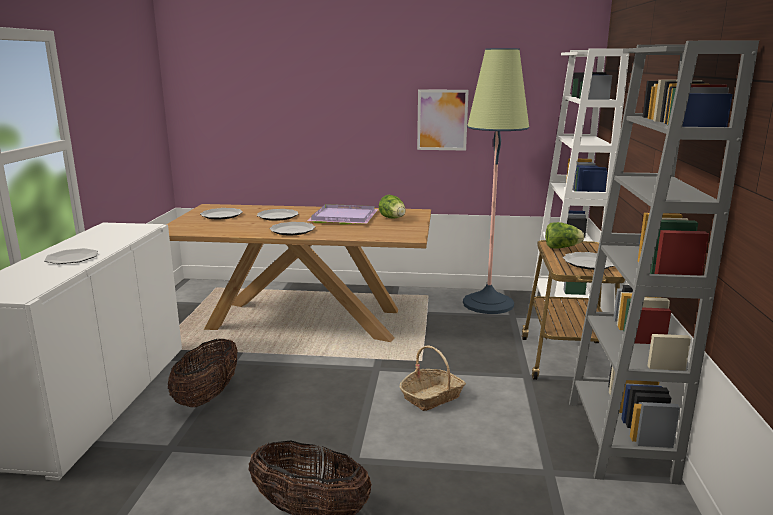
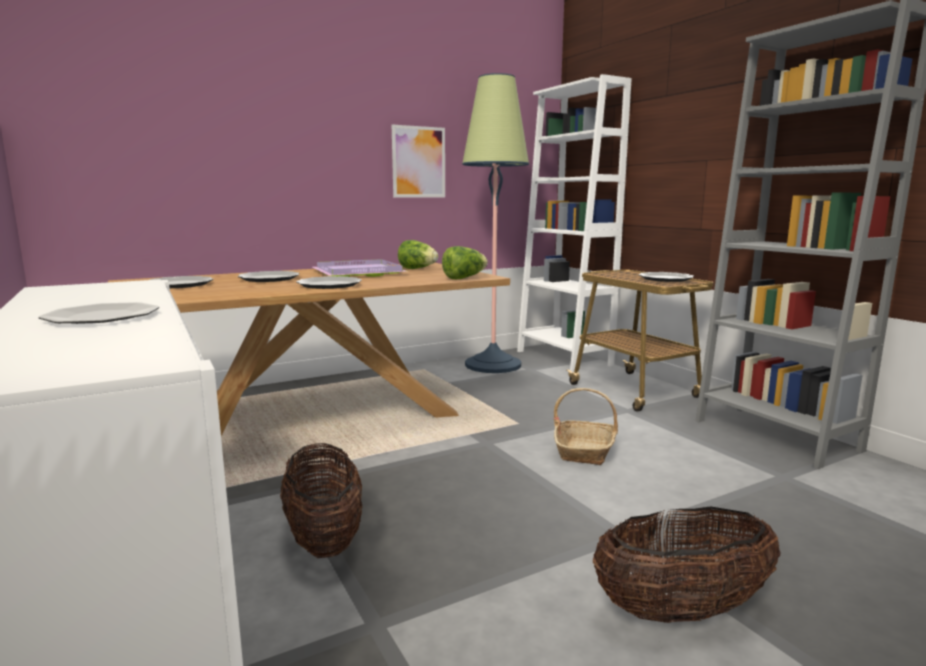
camera: 35 degrees left, 5 degrees down
(561, 248) = (615, 274): lettuce -> lettuce (464, 278)

